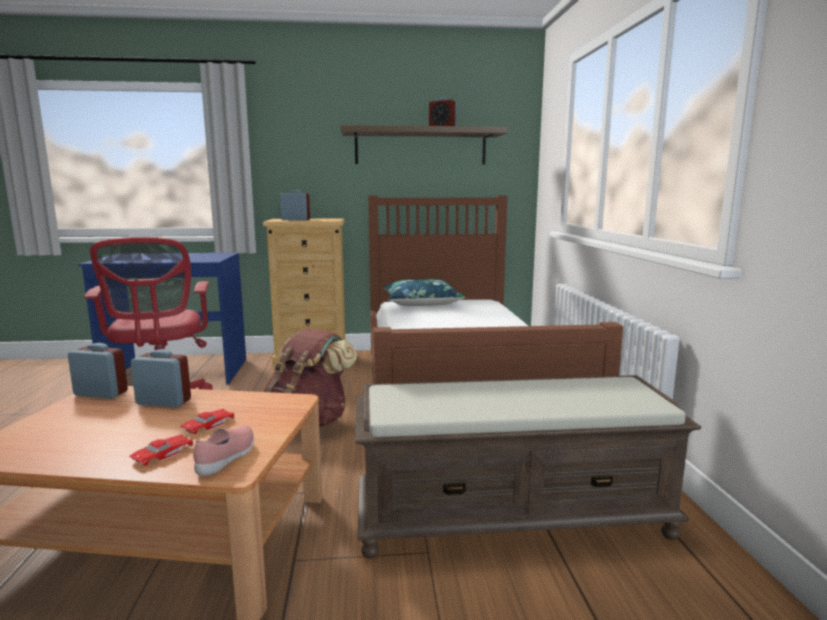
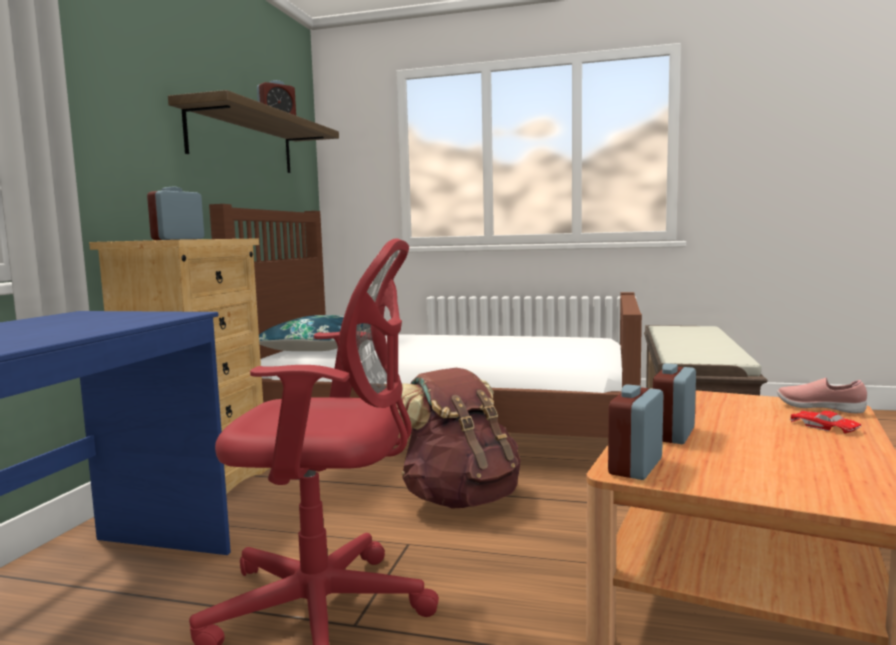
camera: 70 degrees left, 5 degrees down
(208, 425) = (744, 416): red toy car -> none

